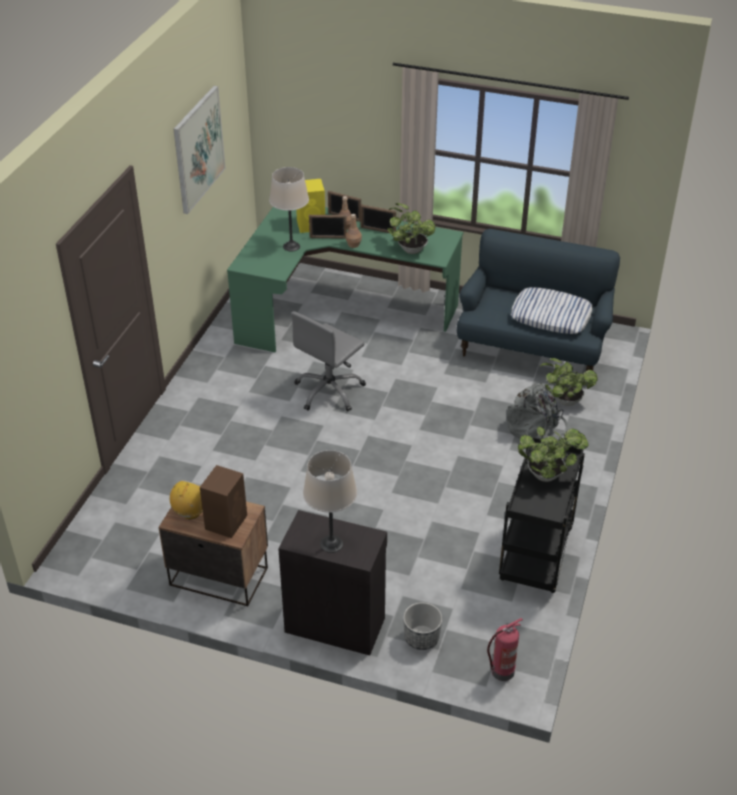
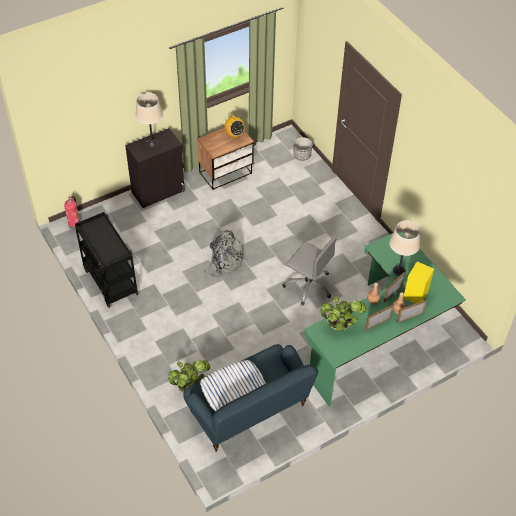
camera: 130 degrees right, 10 degrees up
(198, 149) = (453, 182): picture -> none
(226, 521) = (216, 142): brown speaker -> none
(329, 391) = (308, 285): grey office chair -> grey office chair turned 135 degrees clockwise
(421, 638) = (119, 212): planter -> planter (302, 155)
(535, 429) = (184, 352): grey backpack -> grey backpack (224, 262)
(548, 474) = (107, 247): potted plant -> none

